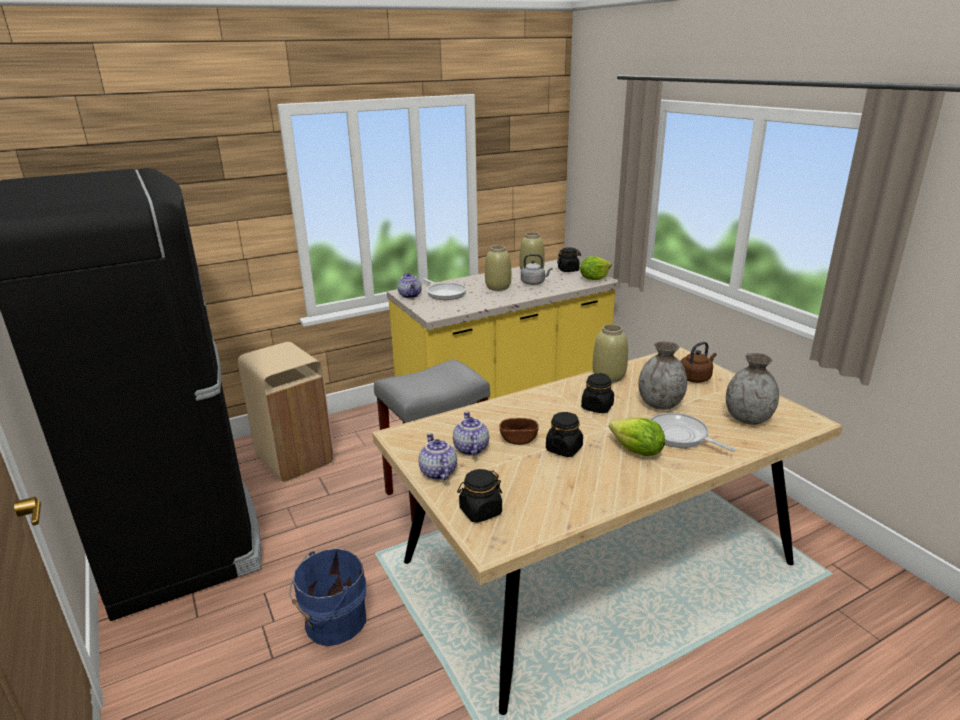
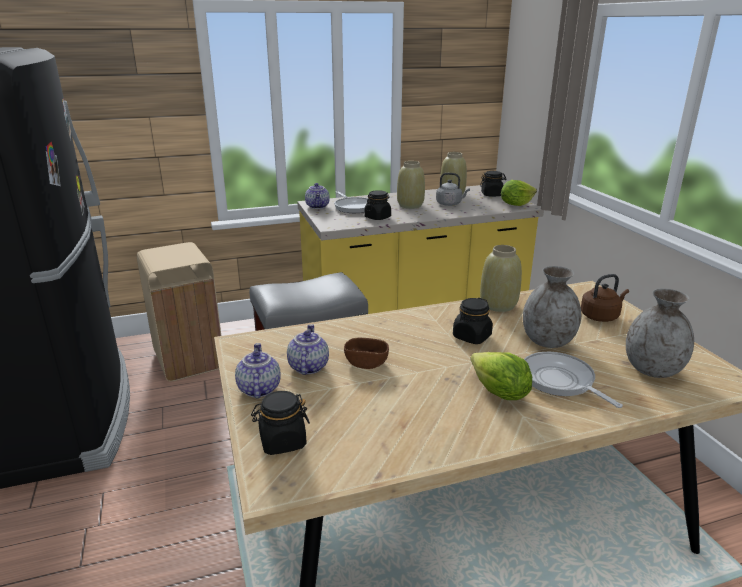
camera: 10 degrees right, 0 degrees up
(332, 622) = (155, 536): blue bucket -> none
(564, 449) = (413, 379): black jar -> black jar (377, 217)

